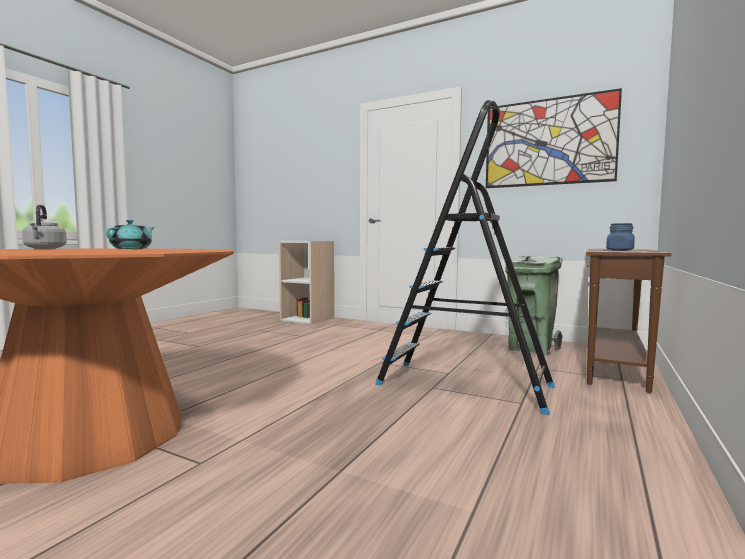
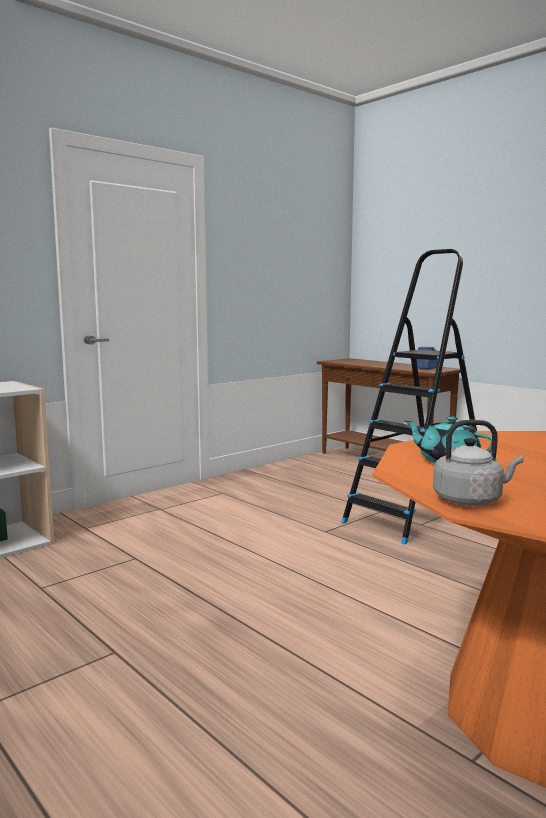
camera: 70 degrees left, 5 degrees up
(531, 348) = (316, 470): green trash can -> none
(548, 142) = (284, 249): picture -> none

